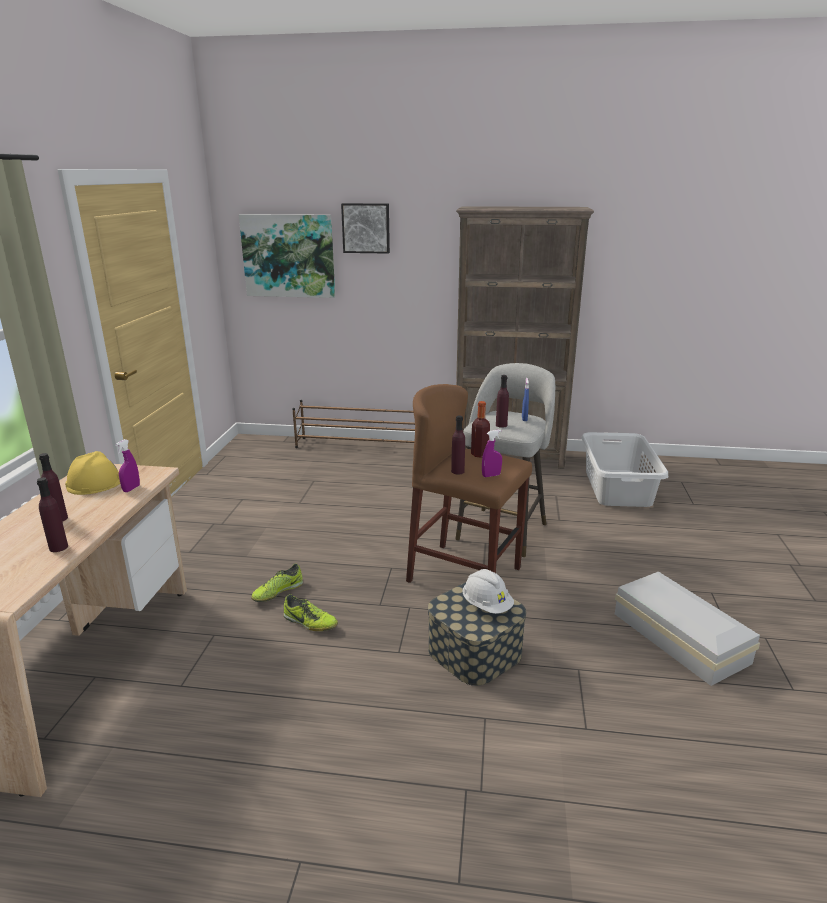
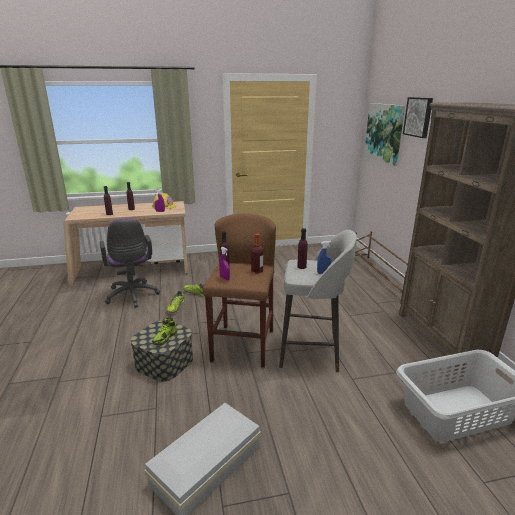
camera: 70 degrees right, 0 degrees up
(215, 676) = (132, 296): none -> purple office chair
(486, 605) = (165, 338): white hard hat -> shoe

